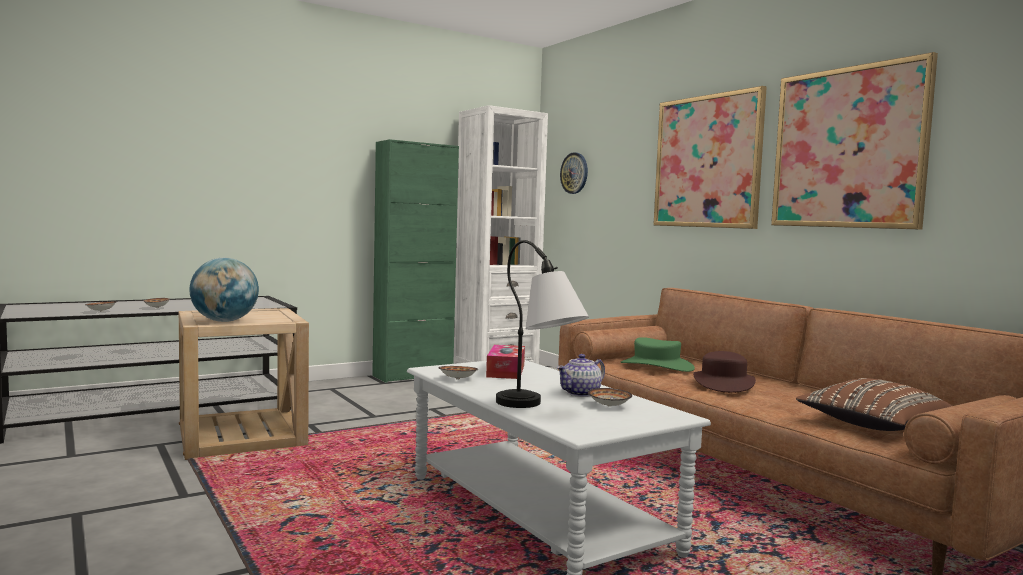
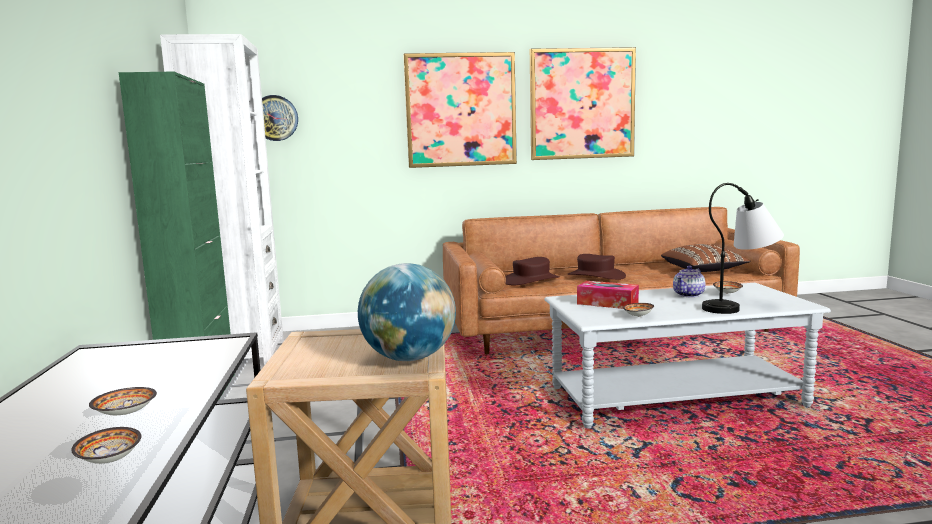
camera: 65 degrees left, 5 degrees up
(581, 393) = (689, 295): teapot -> teapot turned 60 degrees clockwise
(656, 366) = (531, 280): green hat -> brown hat

